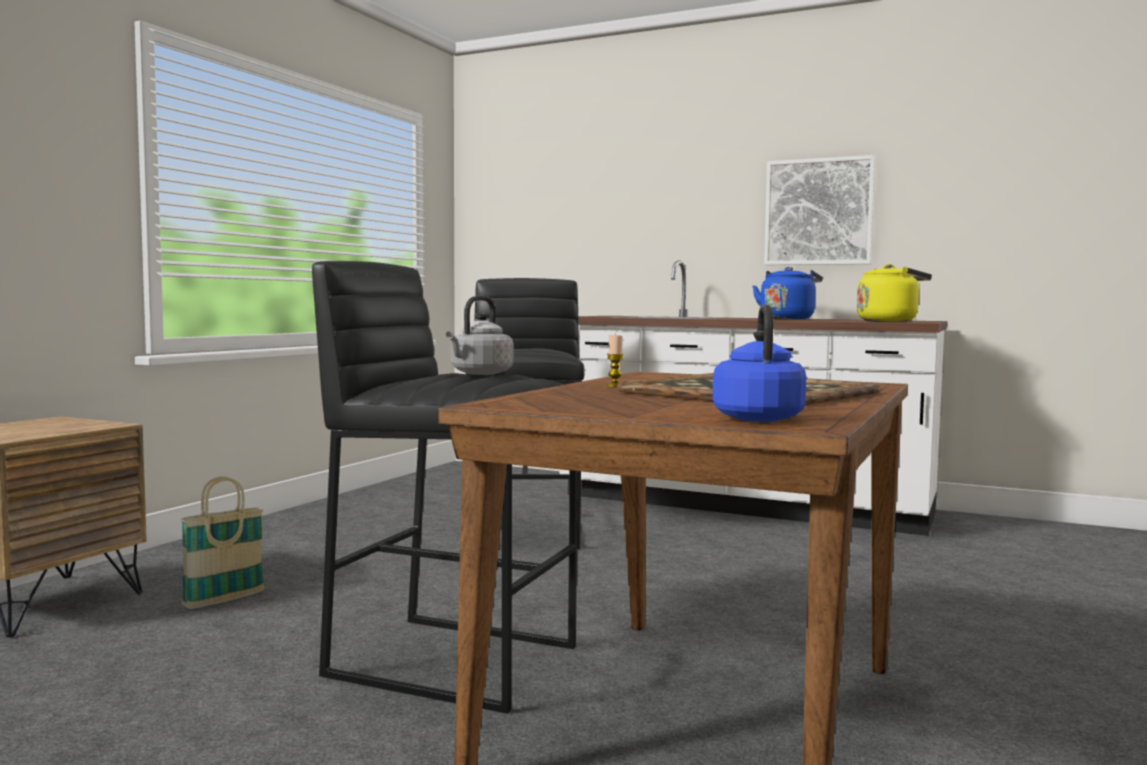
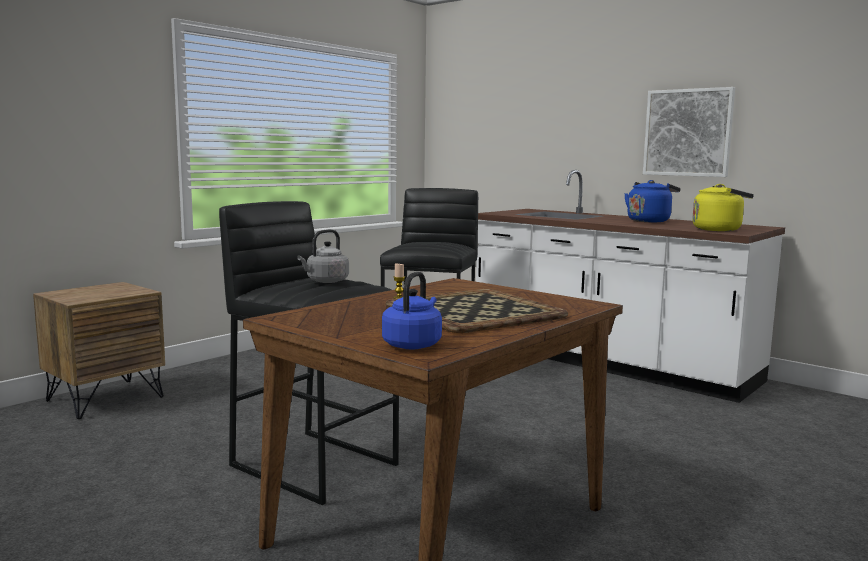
camera: 15 degrees right, 5 degrees up
(224, 600) = (206, 406): basket -> none

